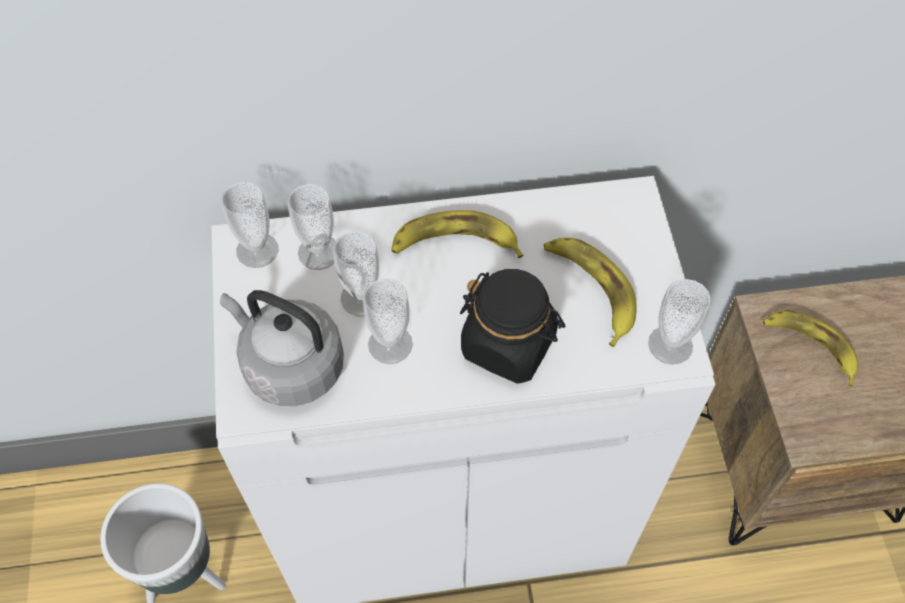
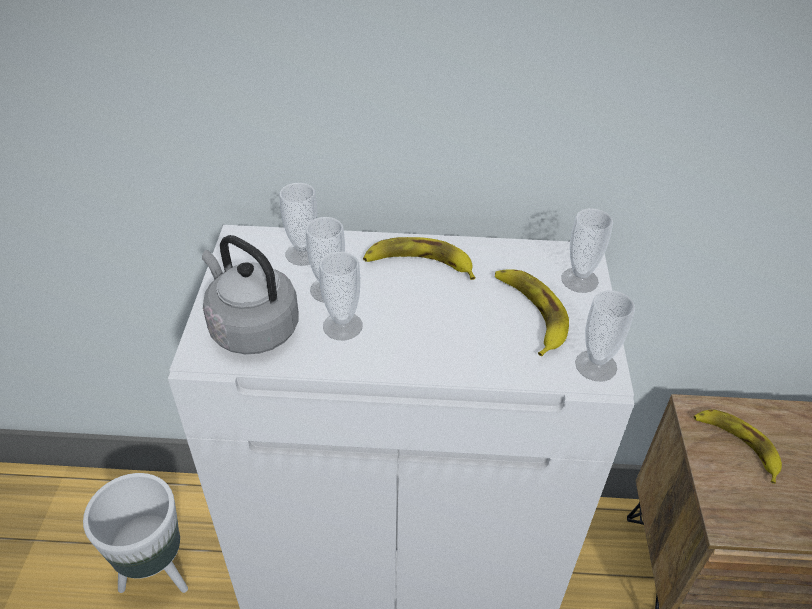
camera: 10 degrees right, 15 degrees down
(257, 250) = (253, 245): cup -> cup (579, 280)
(509, 344) = (447, 342): black jar -> none

